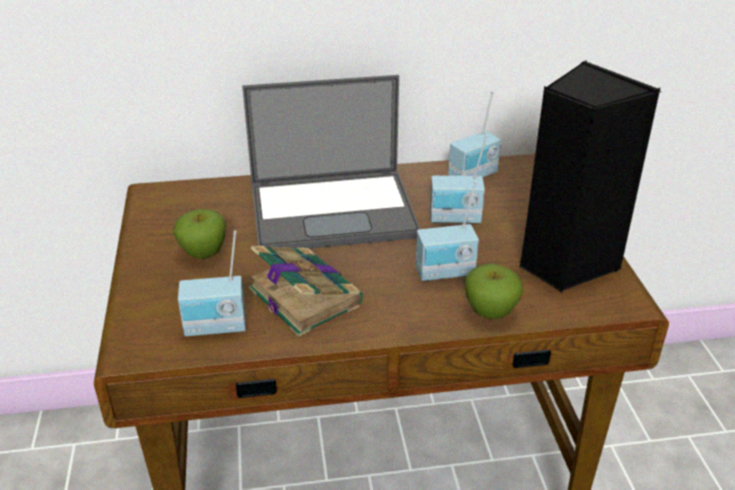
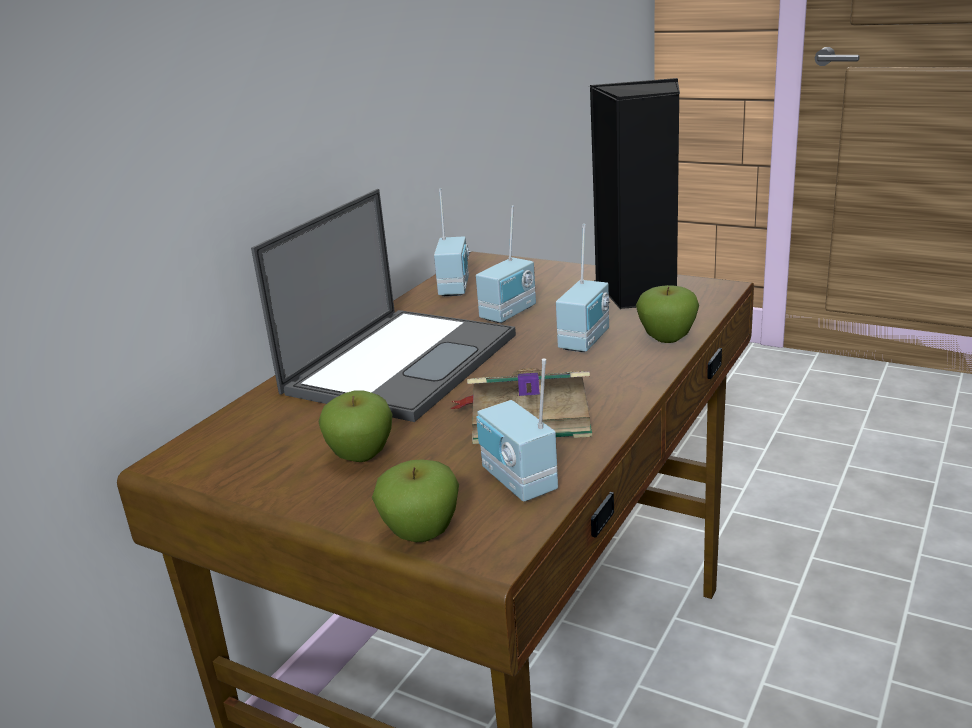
camera: 50 degrees left, 10 degrees down
(134, 316) = (421, 533): none -> apple
(216, 328) = (516, 482): radio -> radio turned 120 degrees clockwise

